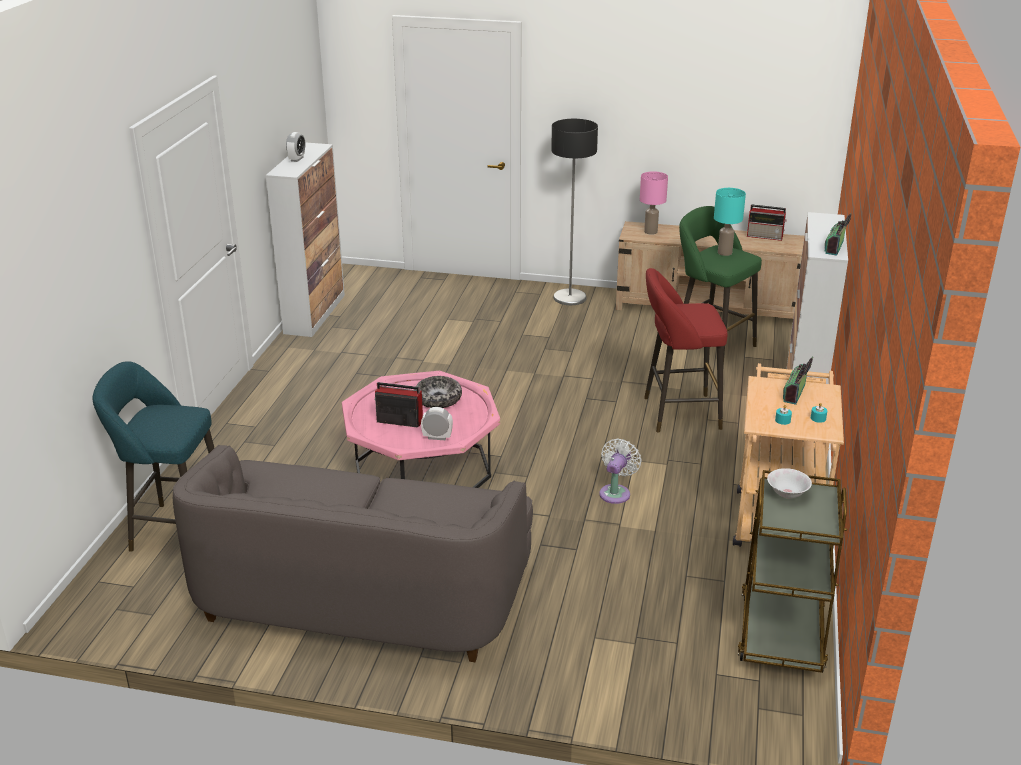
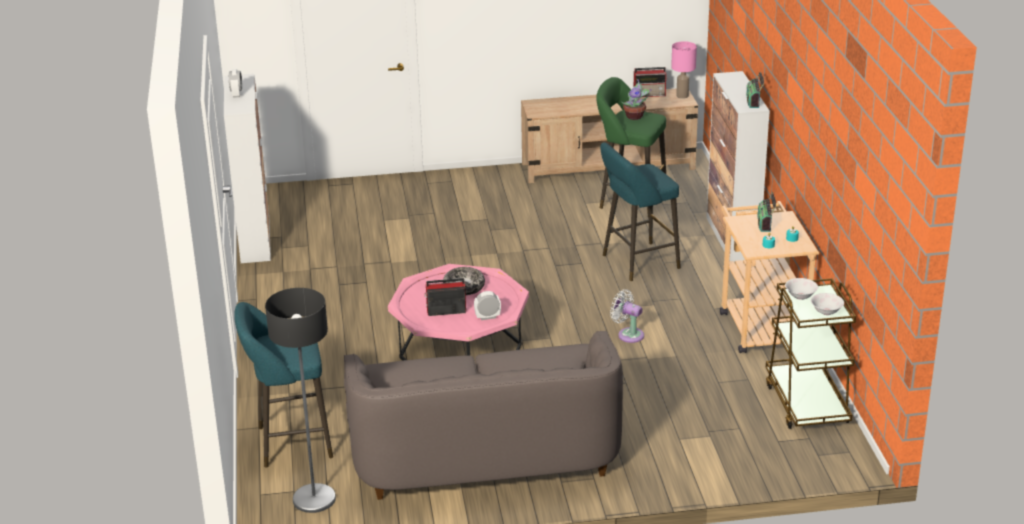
camera: 20 degrees left, 0 degrees up
(569, 298) = (480, 180): floor lamp -> floor lamp (314, 499)
(616, 492) = (628, 334): white fan -> white fan turned 60 degrees counterclockwise
(650, 232) = (550, 107): pink table lamp -> pink table lamp (682, 96)
(676, 413) = (636, 262): red stool -> turquoise stool
(725, 253) = (635, 116): turquoise table lamp -> potted plant
(809, 522) = (826, 312): none -> white bowl

